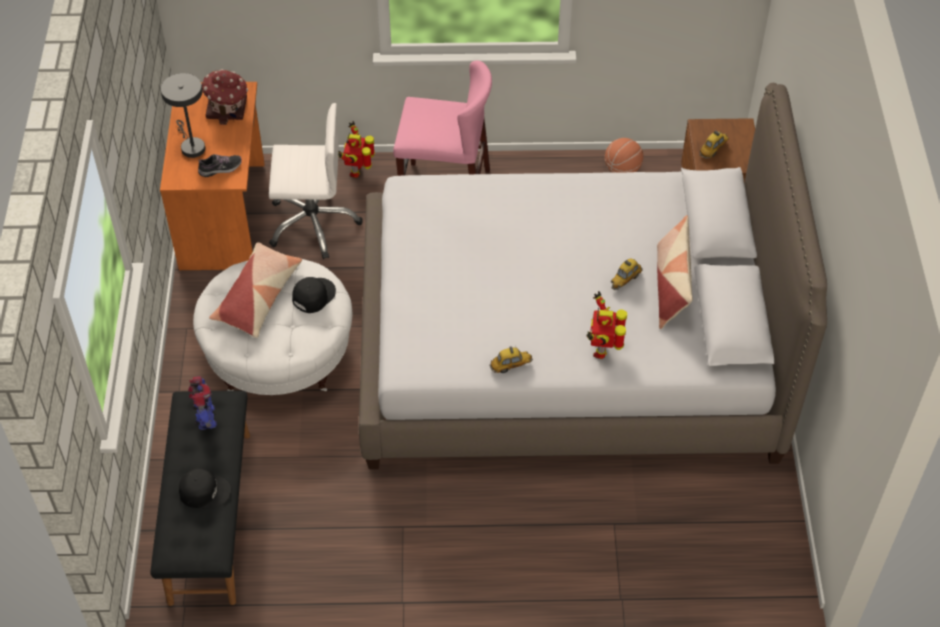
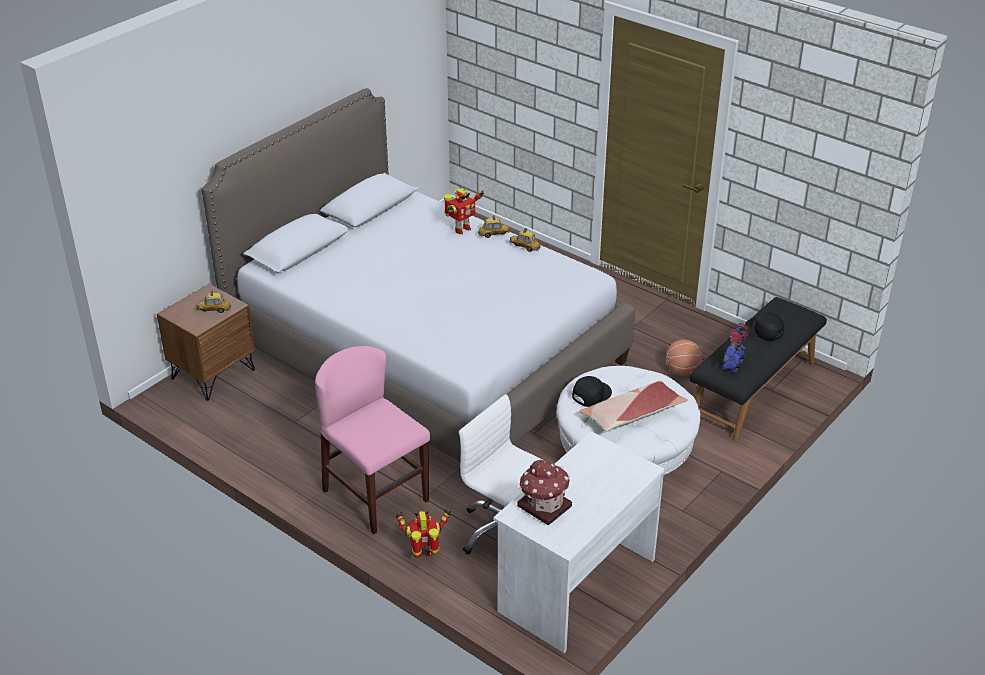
camera: 140 degrees left, 15 degrees down
(191, 146) = (606, 490): grey table lamp -> none
(220, 168) = (598, 457): shoe -> none
(224, 215) = (575, 584): orange desk -> white desk
(313, 295) = (591, 394): black cap -> black cap turned 150 degrees clockwise
(357, 170) = (424, 554): toy robot -> toy robot turned 150 degrees counterclockwise
(622, 170) = (231, 432): basketball -> basketball (682, 371)
(625, 279) = (399, 250): toy car -> toy car (494, 234)
(671, 286) = (377, 235): pillow -> none

